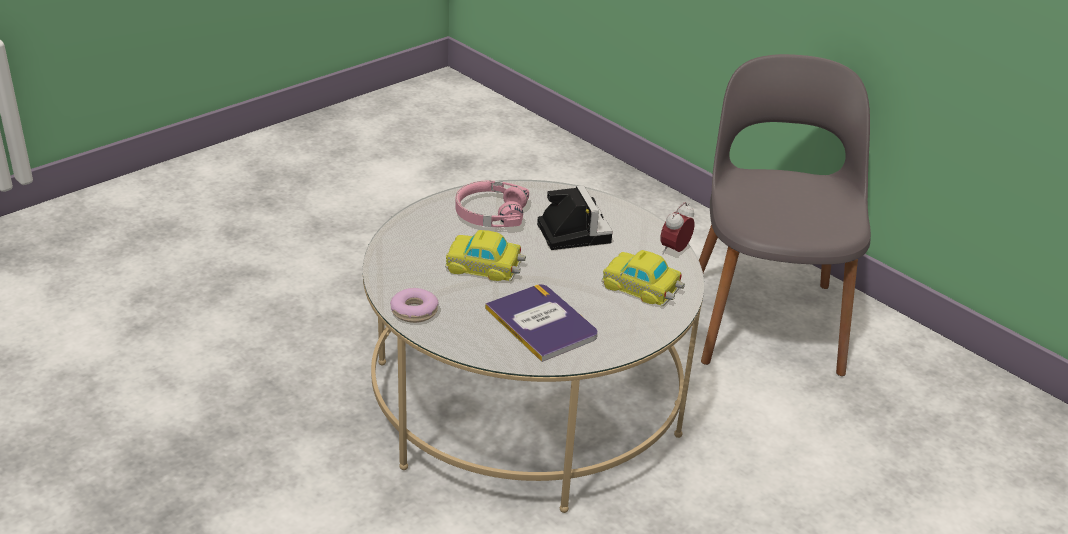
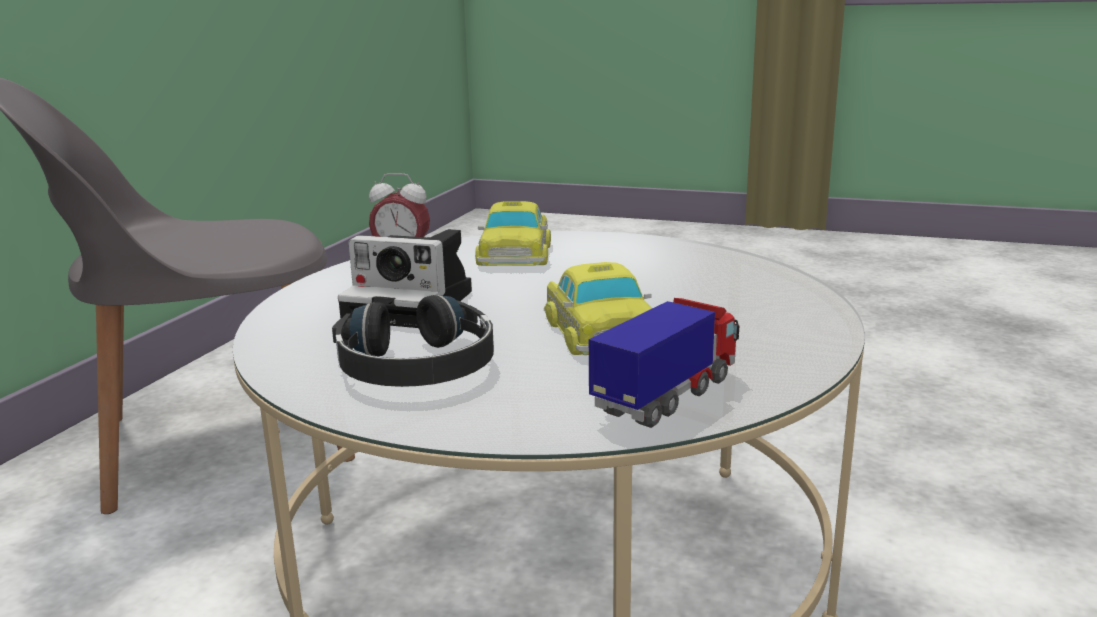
camera: 115 degrees left, 15 degrees down
(402, 254) = (668, 396): none -> toy truck
(414, 311) = (802, 341): donut -> none
(490, 213) = (418, 367): pink headphones -> black headphones
(542, 323) = (678, 276): book -> none
(572, 231) = (415, 305): camera -> camera turned 120 degrees counterclockwise

